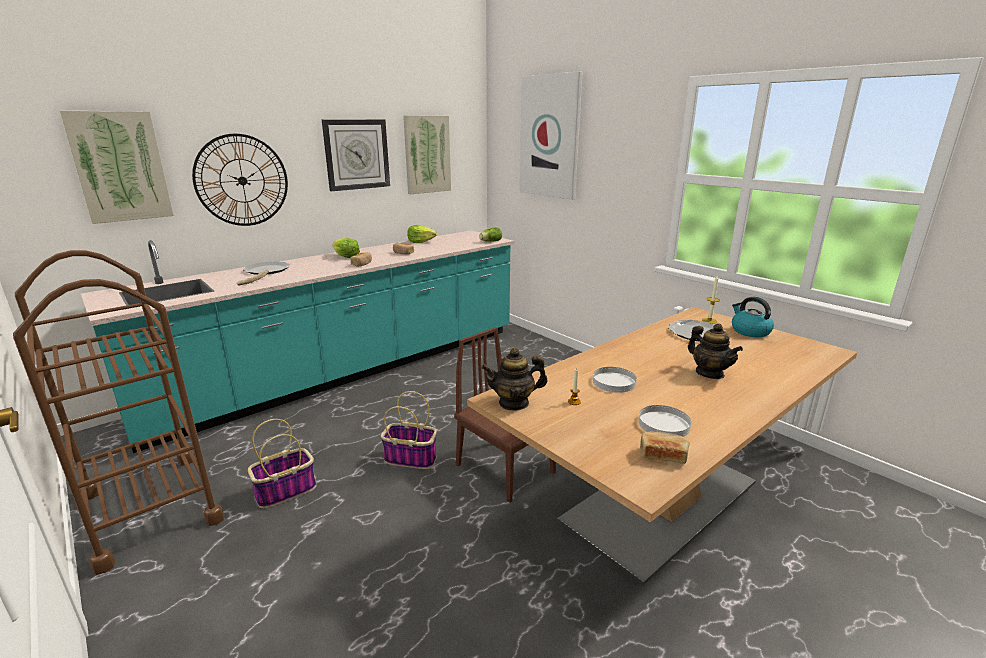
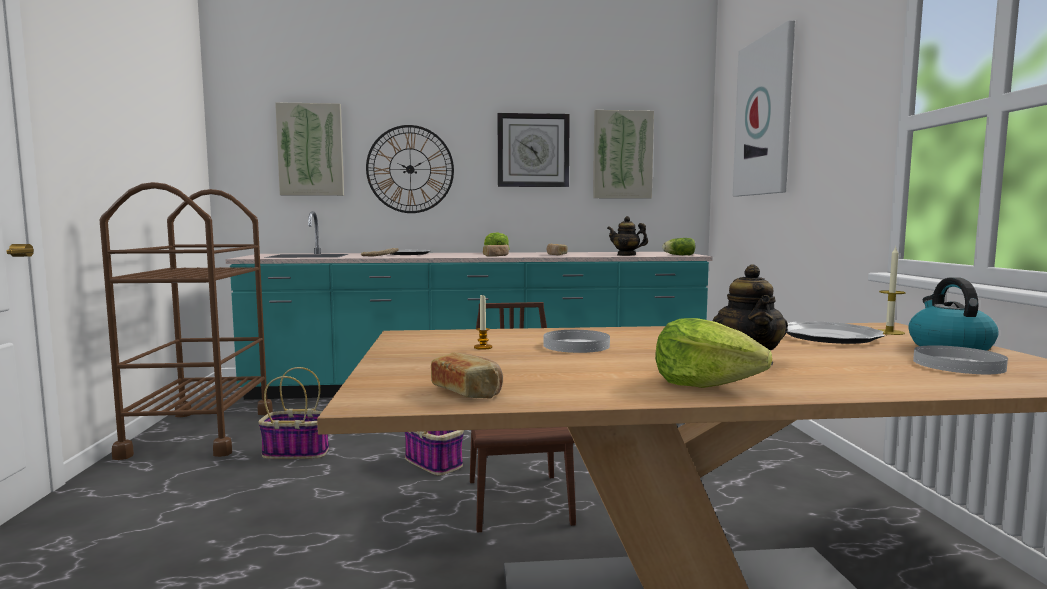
camera: 35 degrees right, 15 degrees down
(420, 242) = (596, 252): lettuce -> lettuce (705, 384)
(514, 403) = (417, 338): teapot -> teapot (626, 255)
(663, 424) = (544, 376): white plate -> white plate (957, 364)

